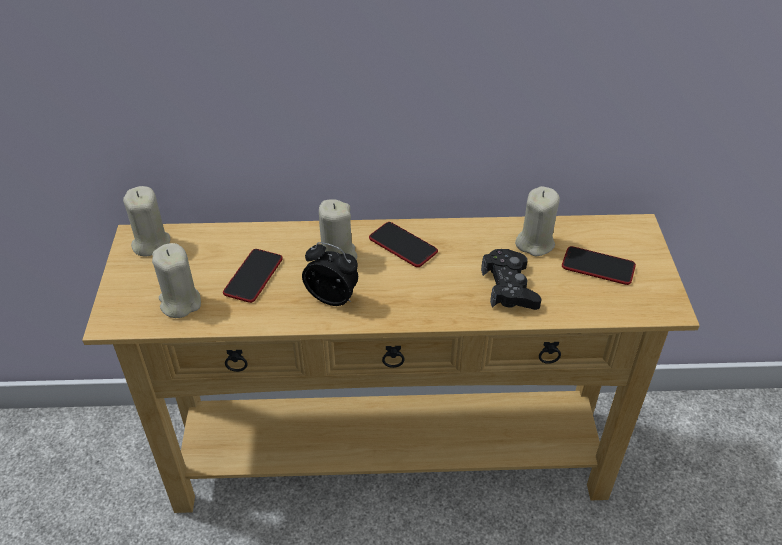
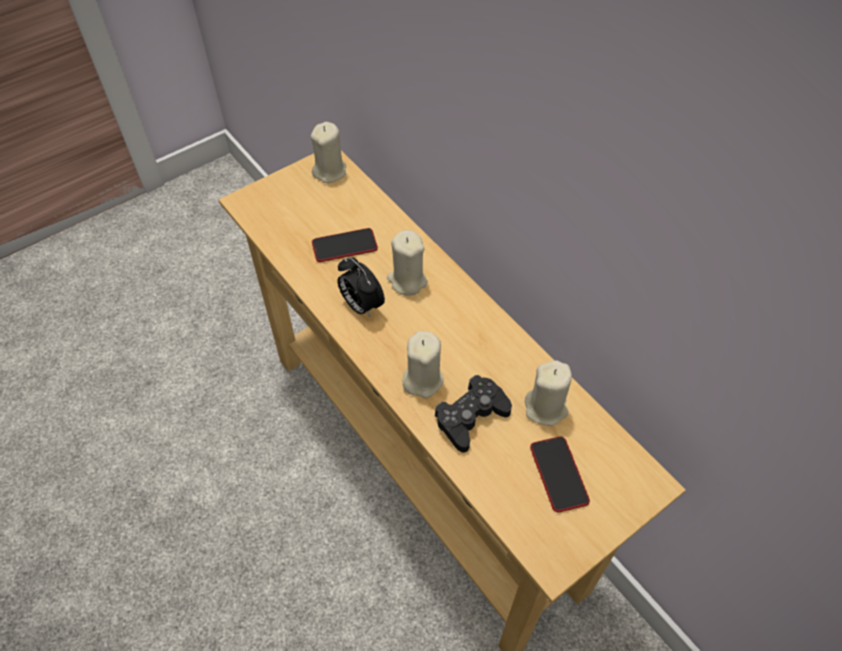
camera: 55 degrees right, 10 degrees up
(180, 302) = (287, 224): beige candle -> beige candle (422, 380)
(333, 298) = (361, 305): alarm clock -> alarm clock turned 150 degrees clockwise
(403, 245) = (457, 315): phone -> none

